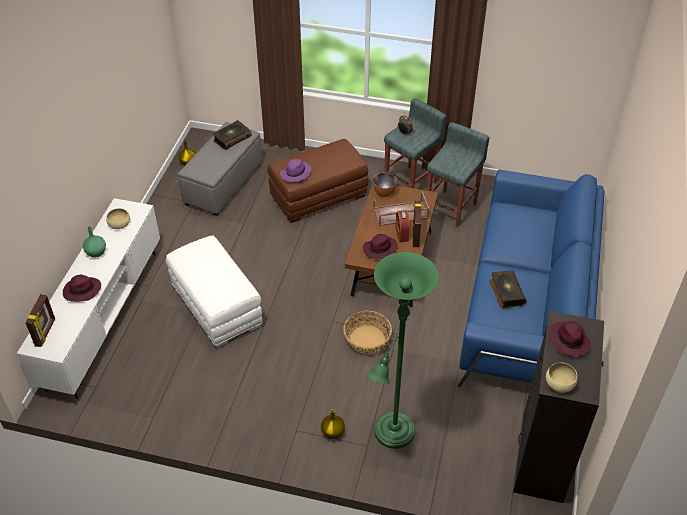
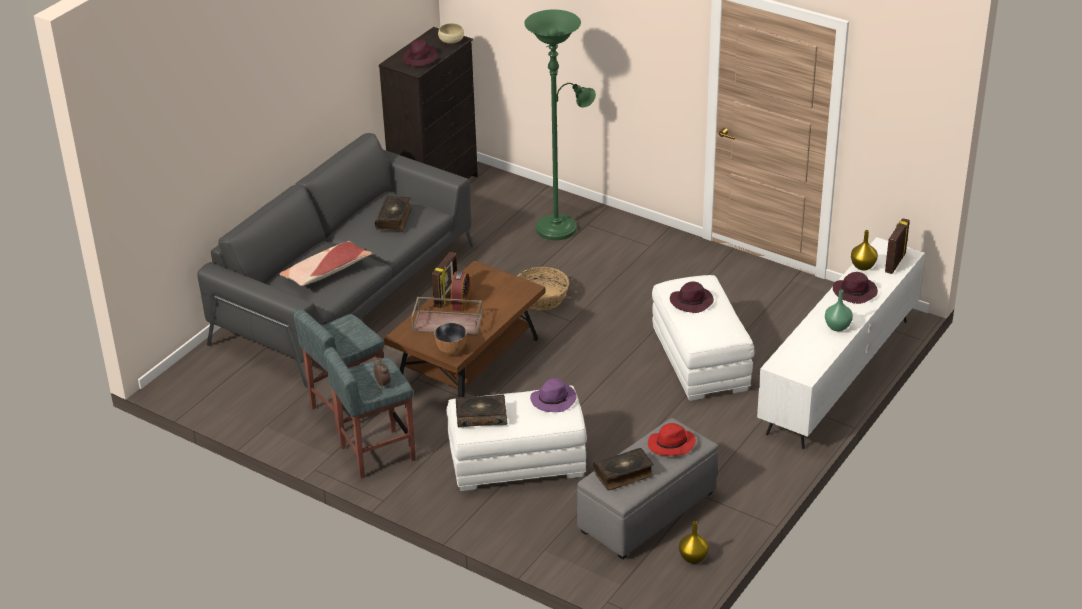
camera: 160 degrees left, 10 degrees down
(119, 223) = (806, 354): beige bowl -> none
(207, 162) = (670, 445): none -> red hat
(318, 196) = (516, 463): brown ottoman -> white ottoman
(332, 433) = (616, 238): yellow vase -> yellow vase (863, 266)
(337, 153) = (481, 416): none -> book
(379, 250) = (497, 291): purple hat -> purple hat (692, 301)
(518, 228) = (326, 272): none -> pillow
(528, 304) = (345, 294): blue sofa -> grey sofa

